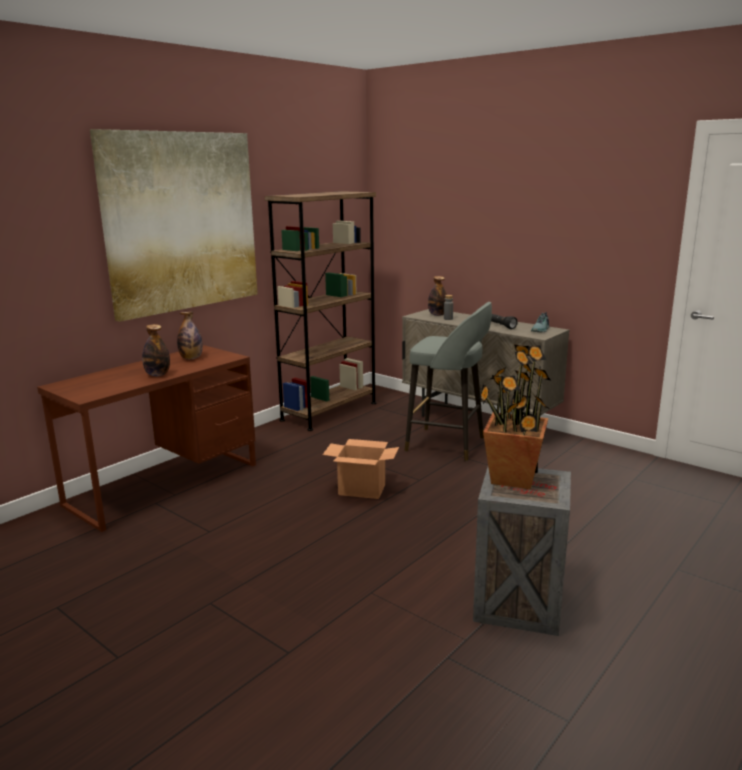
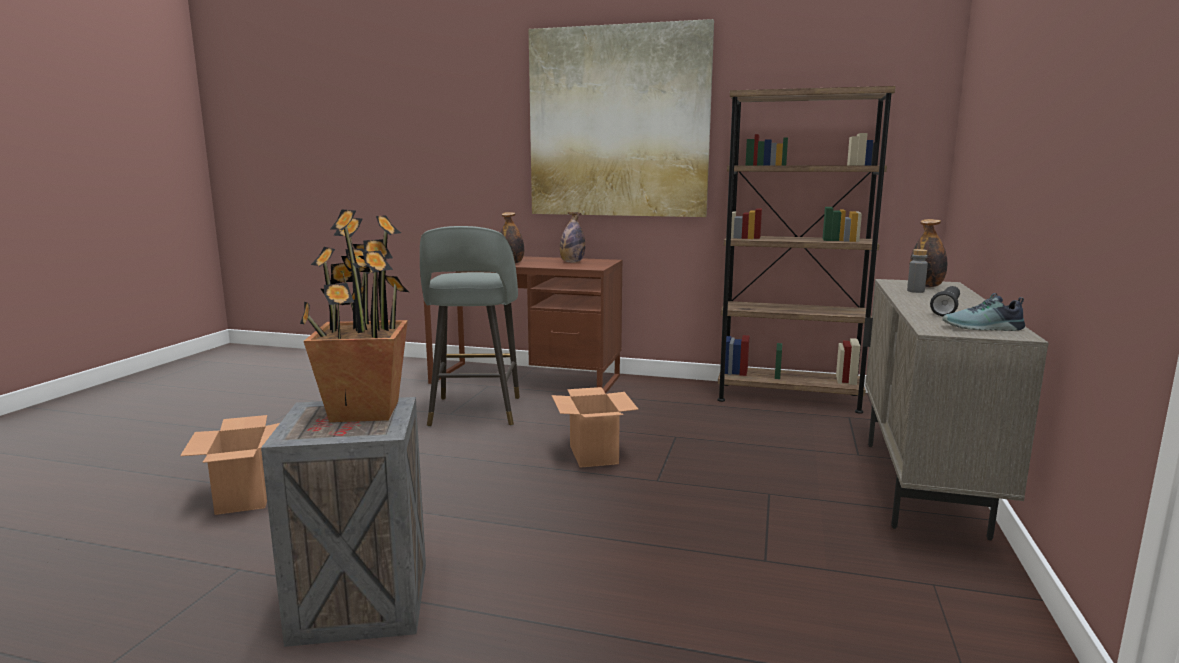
camera: 65 degrees right, 5 degrees down
(308, 656) = (245, 497): none -> cardboard box
(447, 444) = (796, 479): grey stool -> grey stool (474, 412)

